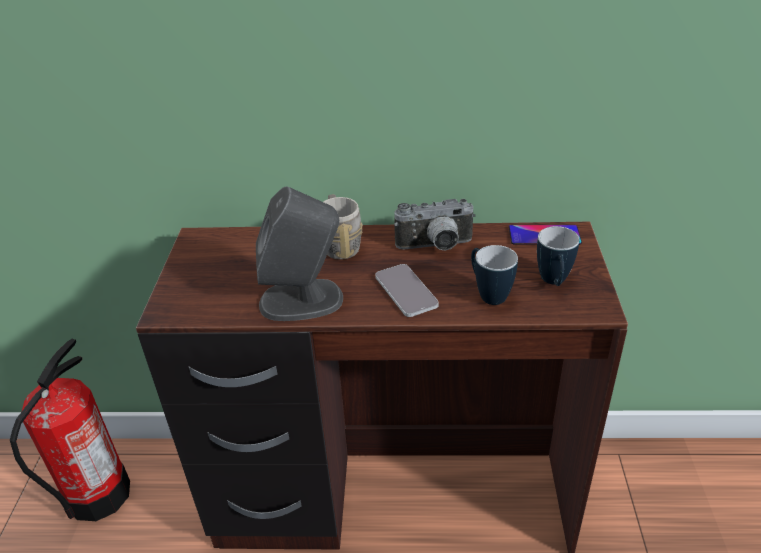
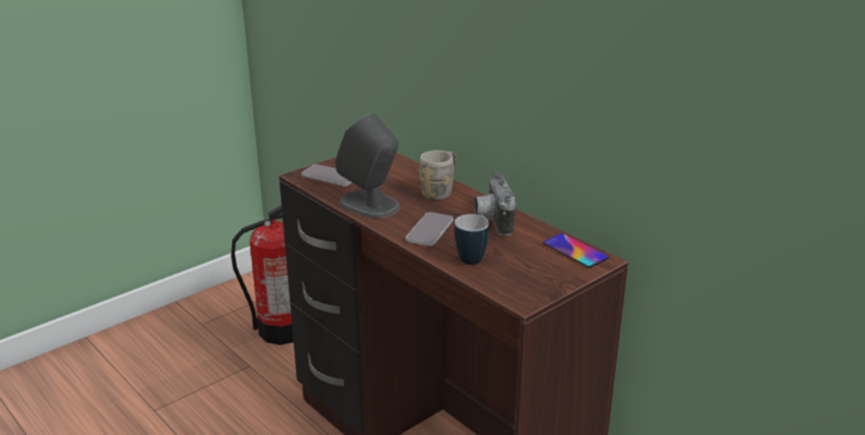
camera: 45 degrees right, 10 degrees down
(201, 294) = (329, 177): none -> phone
(435, 247) = (491, 220): camera -> camera turned 45 degrees clockwise
(554, 283) = (524, 274): mug -> none

